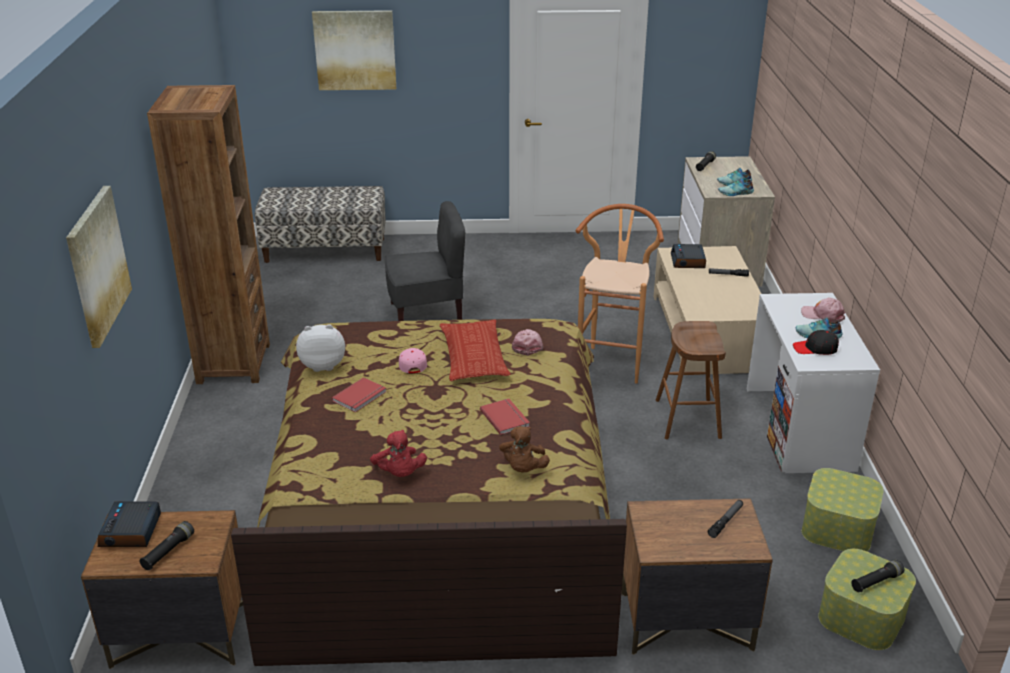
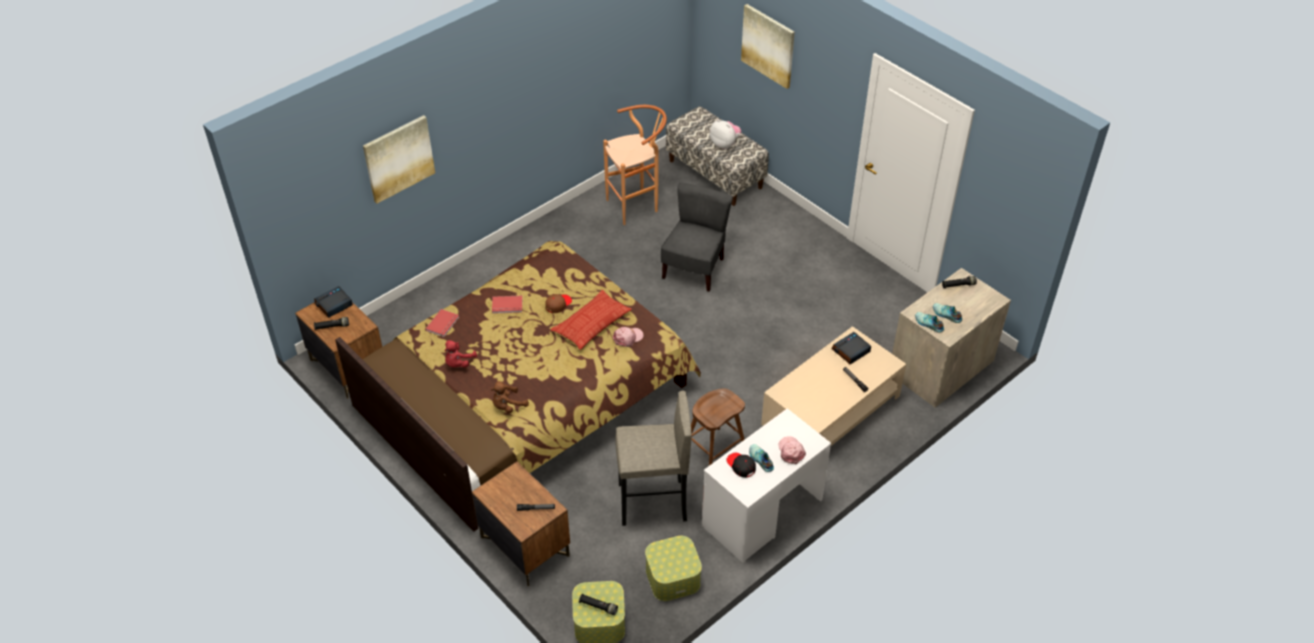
camera: 50 degrees right, 15 degrees up
(233, 363) = (555, 228): brown bookcase -> none
(323, 365) = (521, 272): plush toy -> plush toy (725, 144)
(412, 364) = (558, 304): pink cap -> brown cap
(426, 315) = (694, 269): grey chair -> grey chair turned 105 degrees counterclockwise
(506, 418) = (545, 372): red book -> red book (443, 324)
(612, 360) = (741, 383): brown stool -> brown stool (637, 205)
(715, 490) = (652, 503): none -> grey stool

